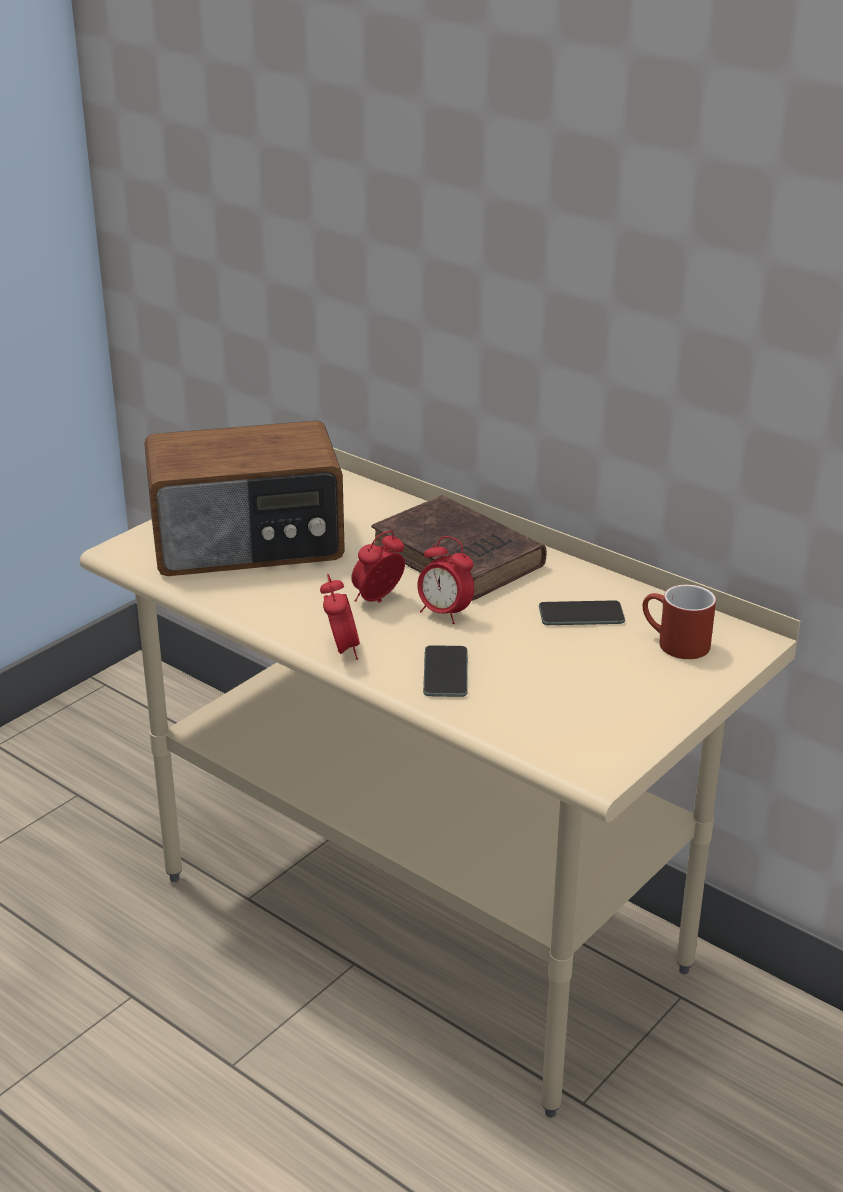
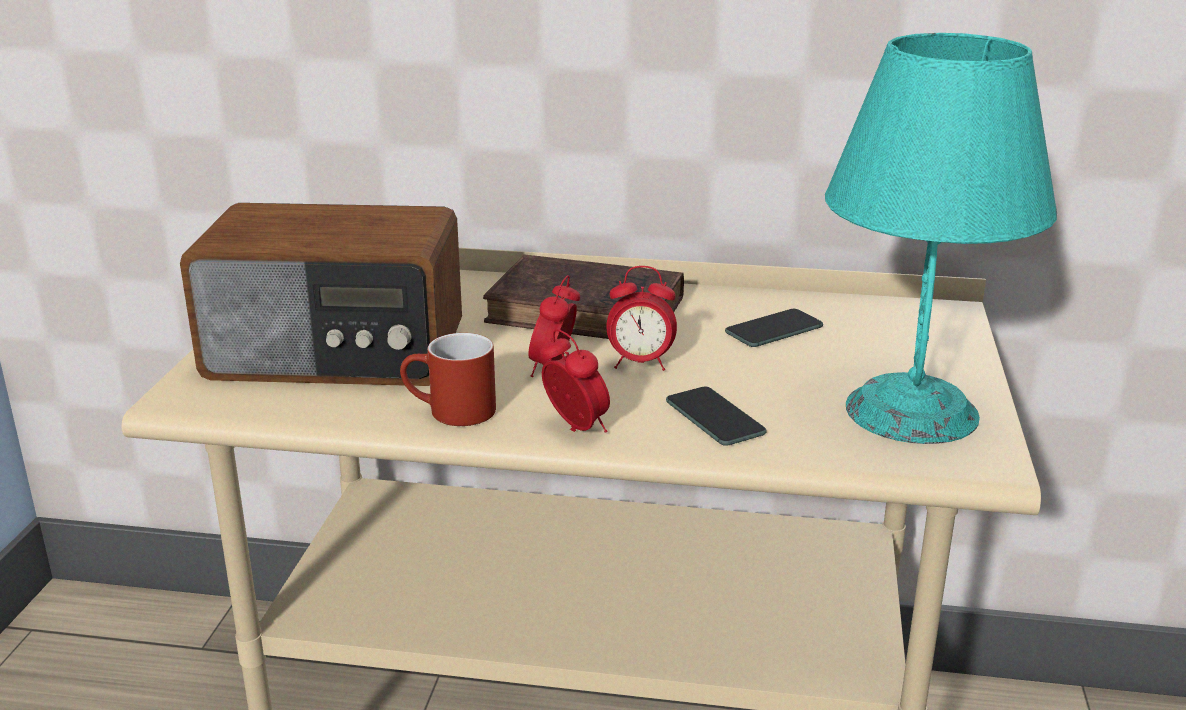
camera: 30 degrees left, 5 degrees down
(248, 543) = (336, 354): radio -> radio turned 45 degrees clockwise
(596, 713) = (910, 410): none -> turquoise table lamp
(673, 644) = (889, 331): red mug -> red mug (450, 412)

